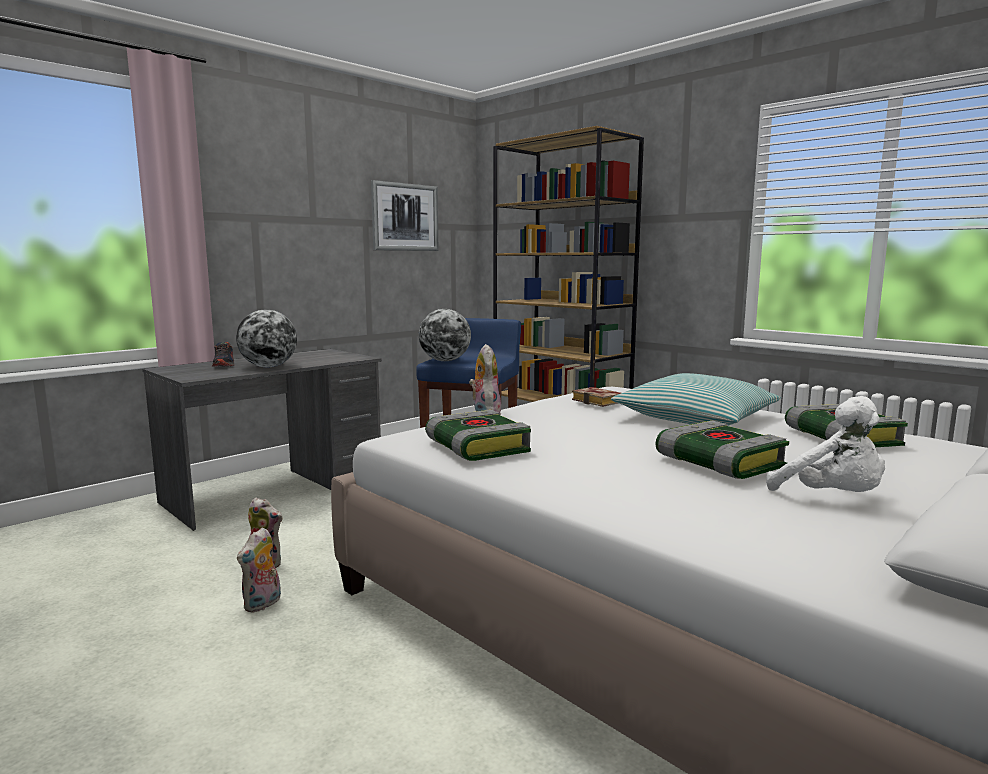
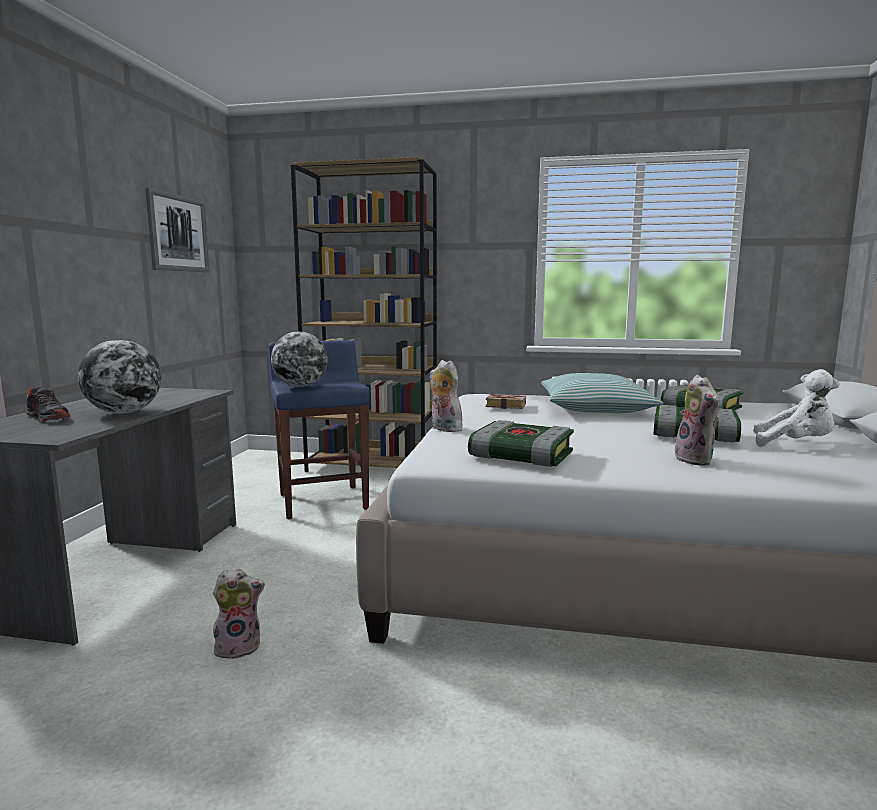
camera: 35 degrees left, 0 degrees up
(263, 604) = (304, 689): plush toy -> plush toy (697, 460)

